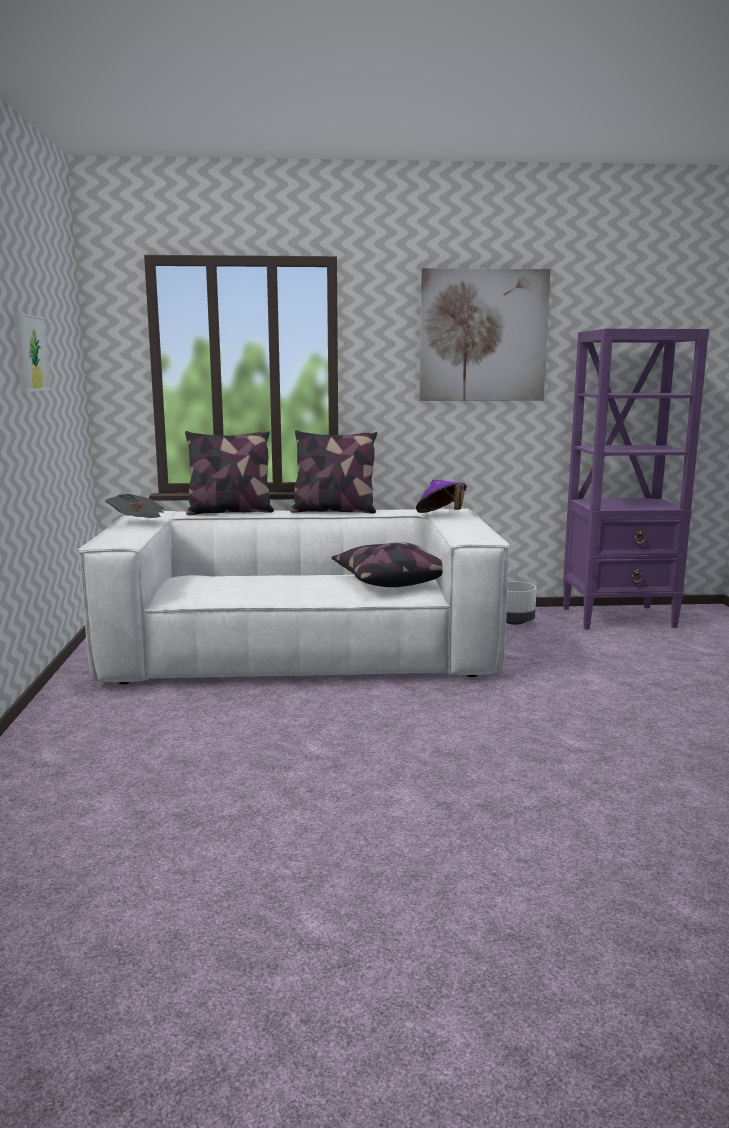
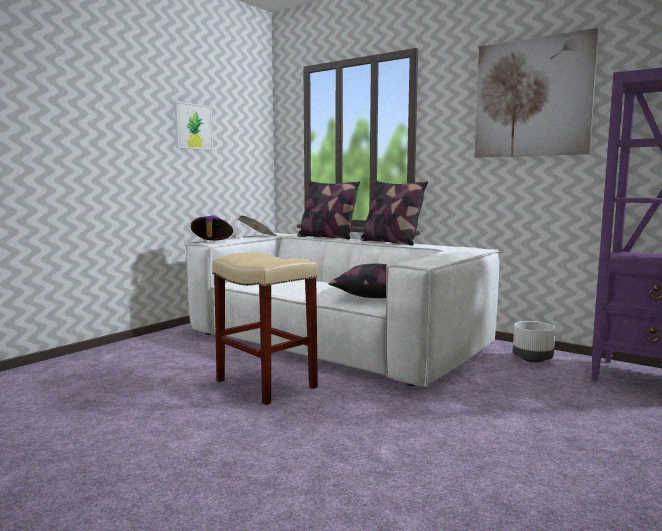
camera: 40 degrees right, 5 degrees down
(344, 719) = (267, 384): none -> beige stool
(441, 515) = (456, 250): purple hat -> purple hat (212, 242)

